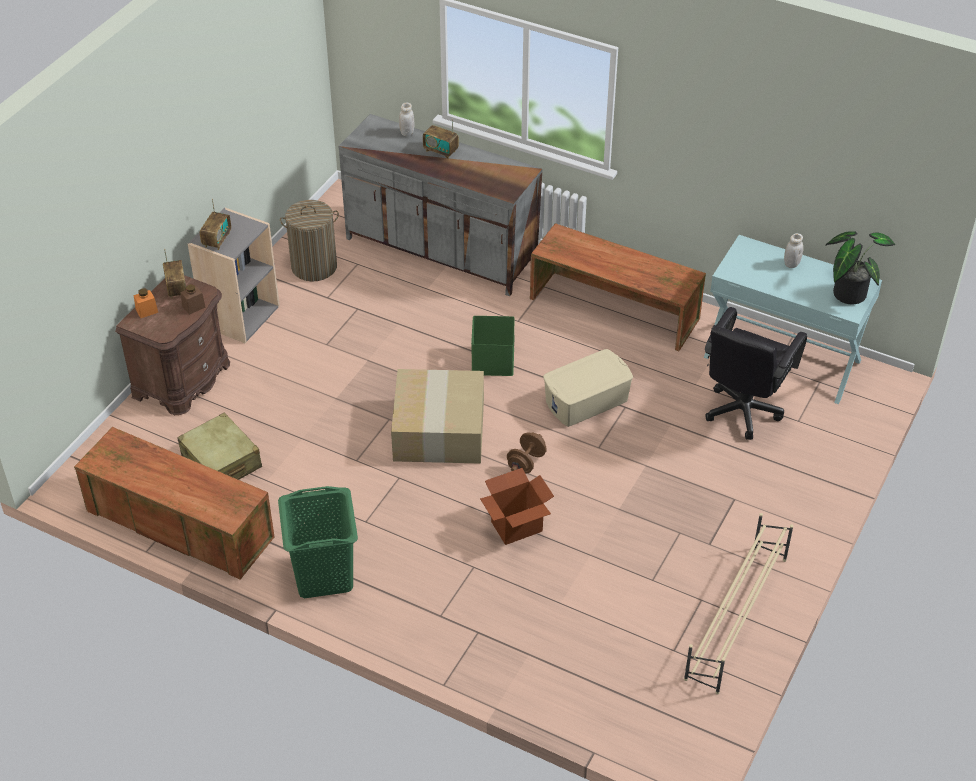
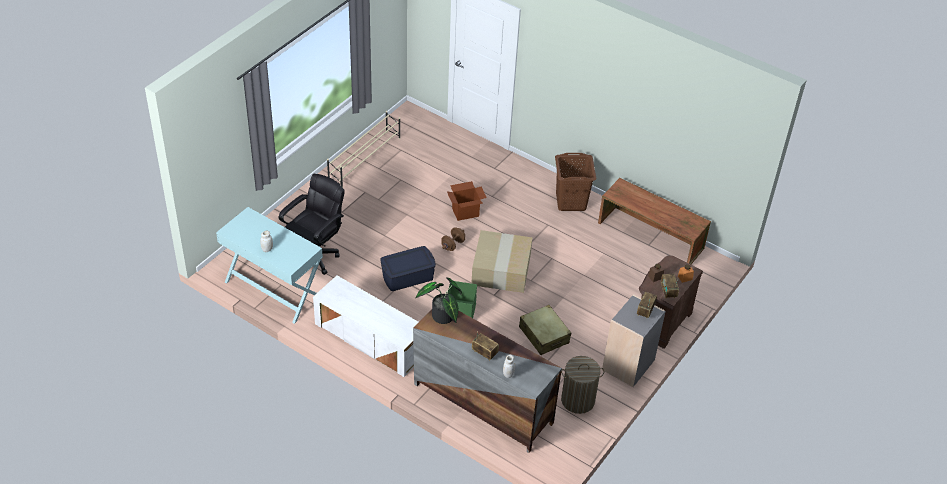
camera: 175 degrees left, 0 degrees up
(221, 462) = (631, 266): beige suitcase -> beige suitcase (544, 335)
(323, 575) = (571, 201): green laundry basket -> brown laundry basket
(587, 401) = (407, 276): beige storage box -> blue storage box
(616, 308) = (369, 339): brown bench -> white bench
(849, 291) = (241, 227): potted plant -> potted plant (442, 318)

